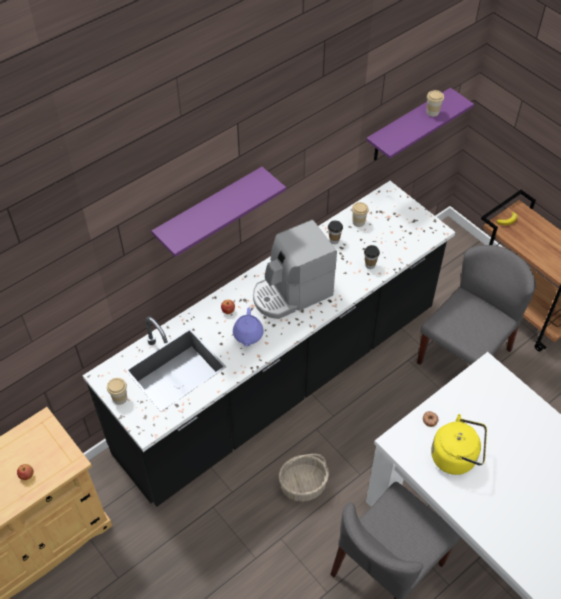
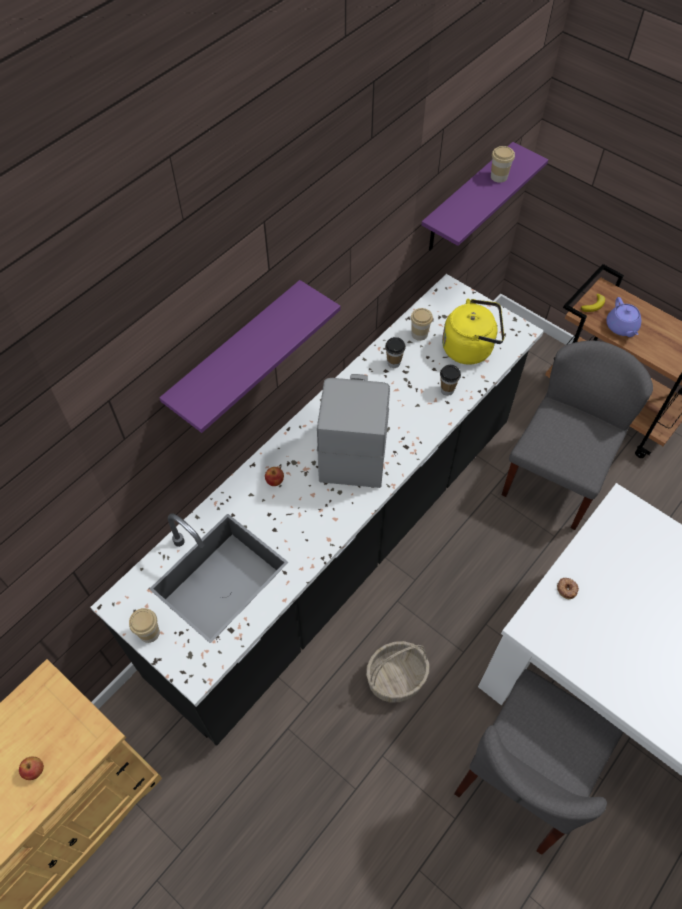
camera: 10 degrees left, 5 degrees up
(248, 335) = (308, 512): purple teapot -> purple teapot (621, 327)
(291, 294) = (354, 444): coffee machine -> coffee machine turned 135 degrees clockwise
(456, 457) = (613, 636): yellow kettle -> yellow kettle (470, 348)

